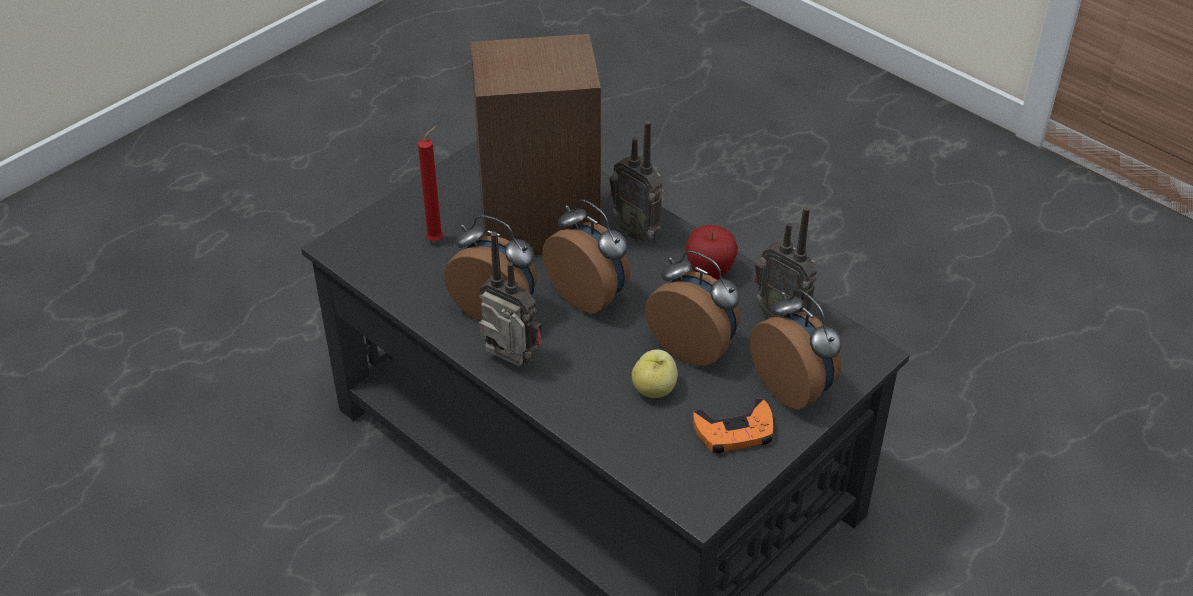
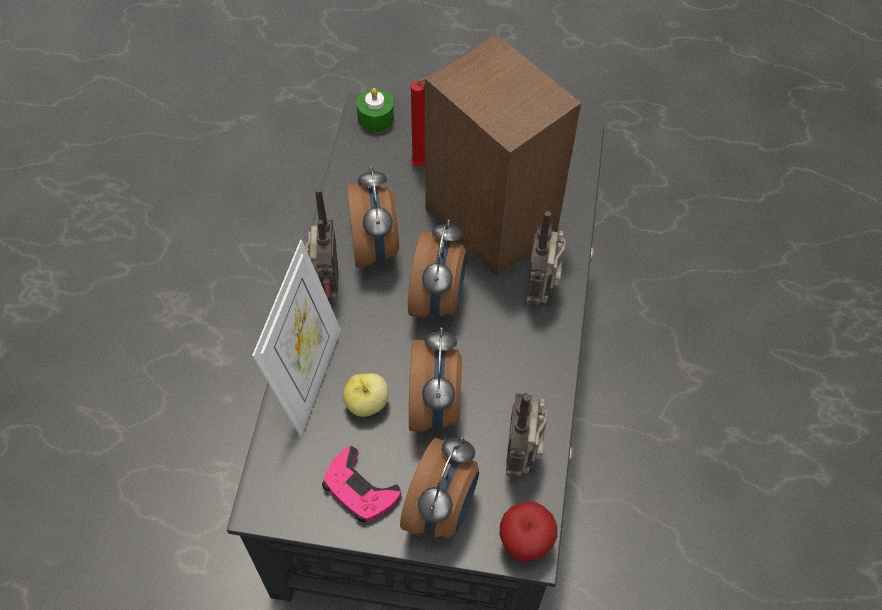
camera: 55 degrees right, 15 degrees up
(353, 244) = (376, 118): none -> green candle
(595, 416) = (309, 378): none -> picture frame
(710, 273) = (532, 369): apple -> apple (525, 542)
(735, 432) = (359, 489): orange game controller -> pink game controller

